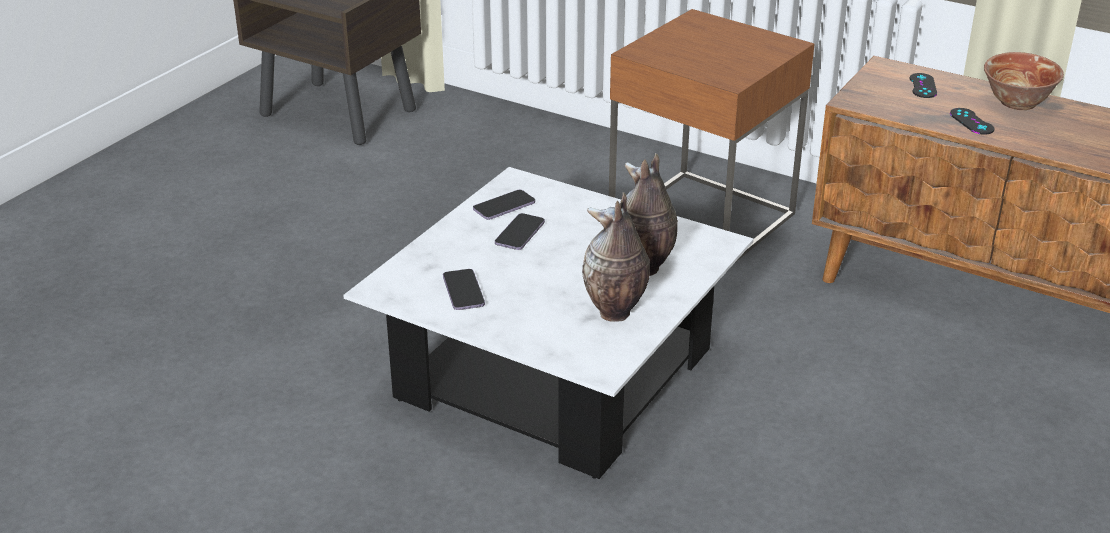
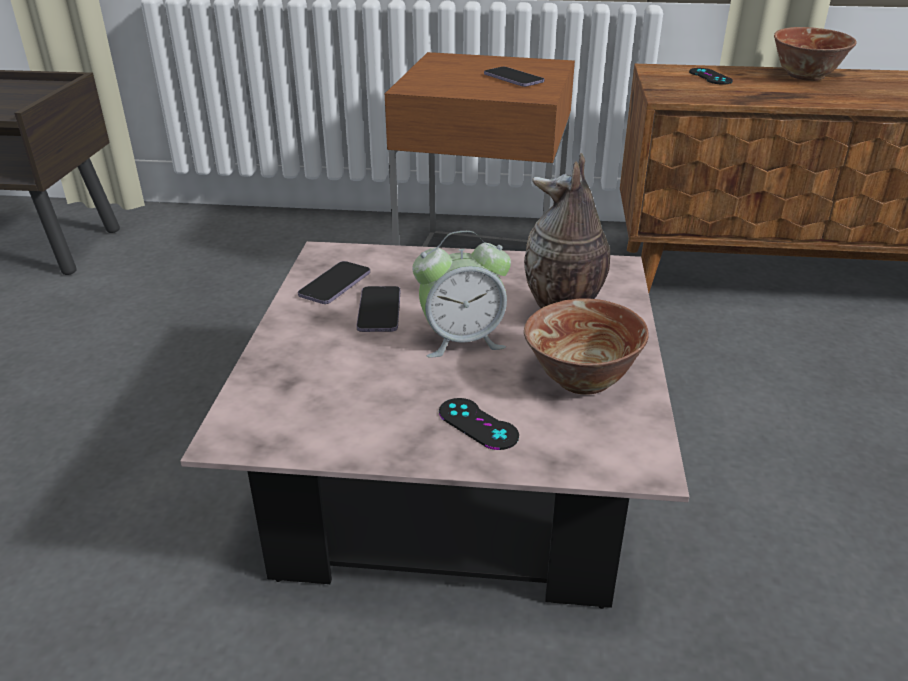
camera: 25 degrees left, 0 degrees up
(463, 291) = (361, 405): phone -> phone (513, 79)
(555, 374) = (454, 477): white coffee table -> pink coffee table
(559, 267) = (462, 340): none -> alarm clock
(615, 313) = (581, 379): vase -> bowl
(971, 121) = (792, 94): black game controller -> black game controller (478, 424)

